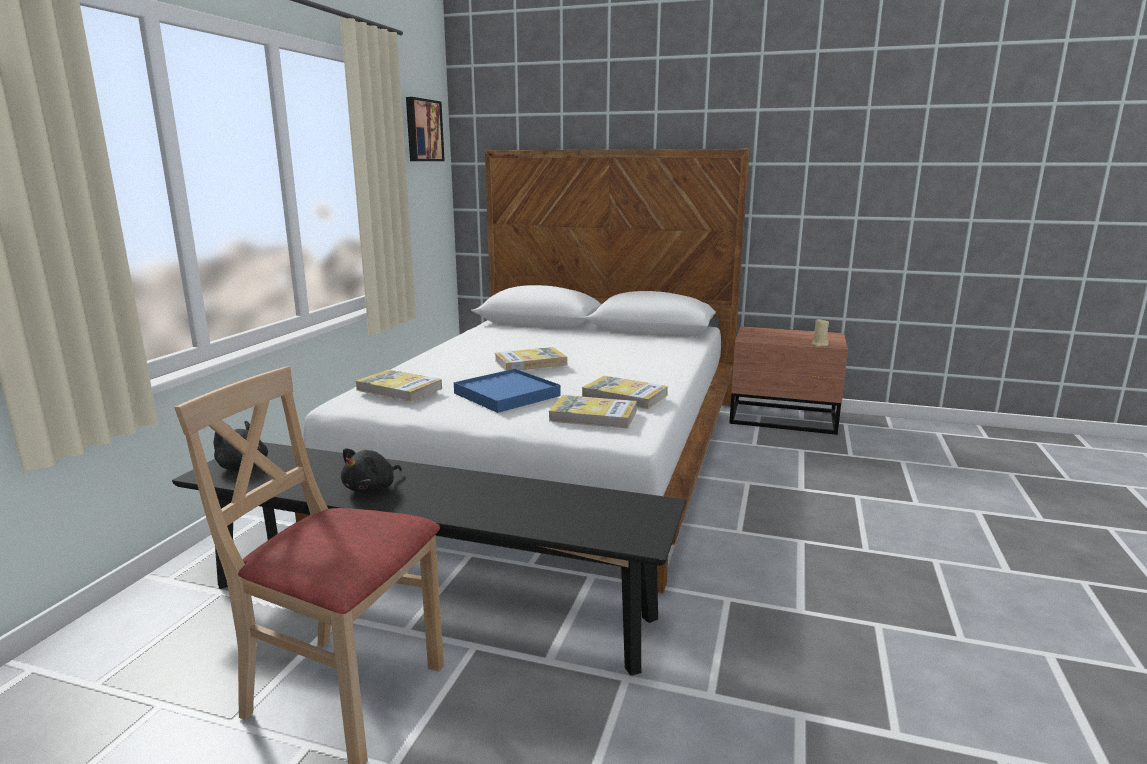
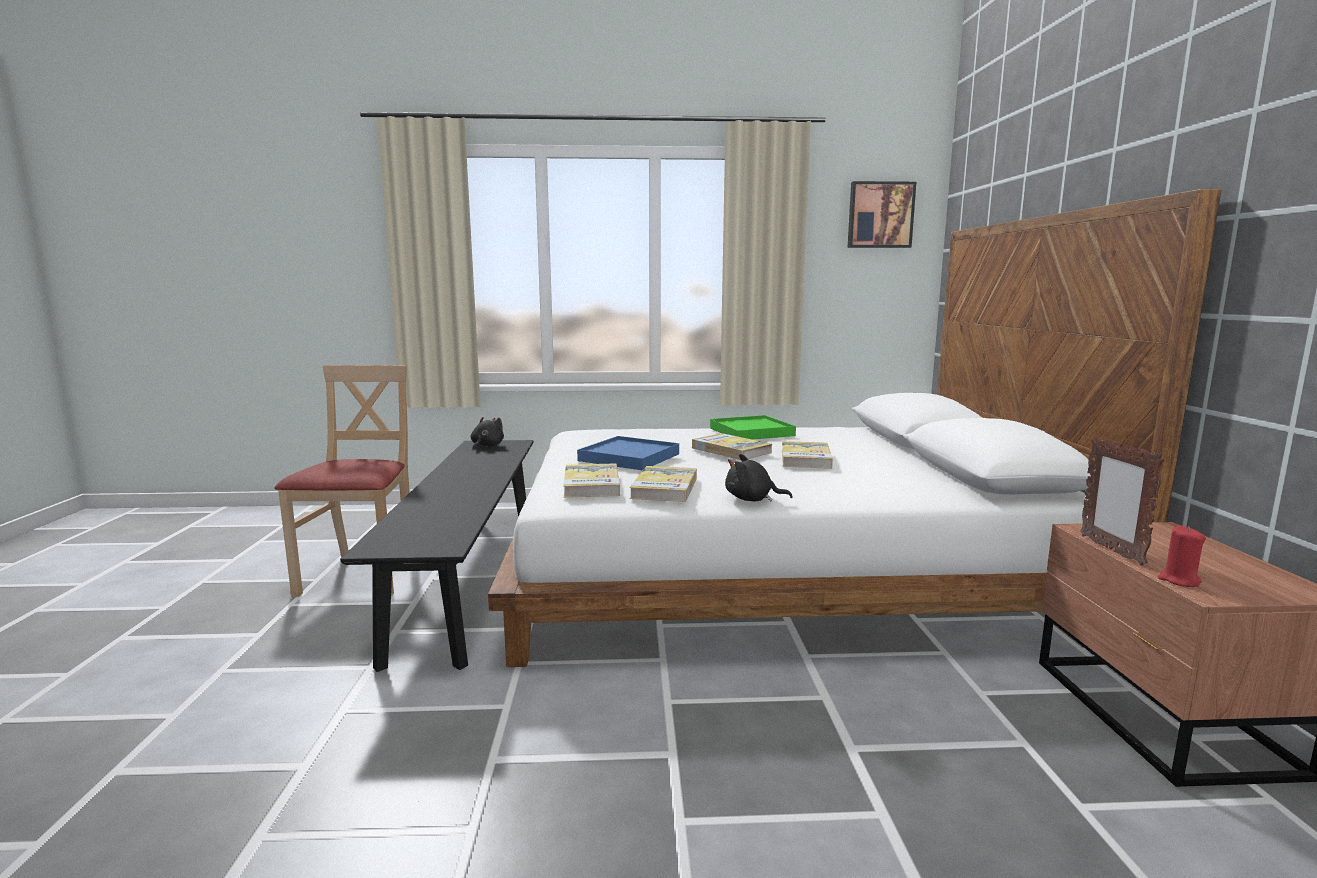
camera: 70 degrees right, 5 degrees down
(372, 489) = (460, 472): black plush toy -> black plush toy (752, 499)
(399, 389) = (605, 433): book -> book (805, 458)
(463, 349) = (751, 432): none -> green tray
(778, 343) = (1111, 550): none -> picture frame
(819, 344) = (1178, 580): beige candle -> red candle

